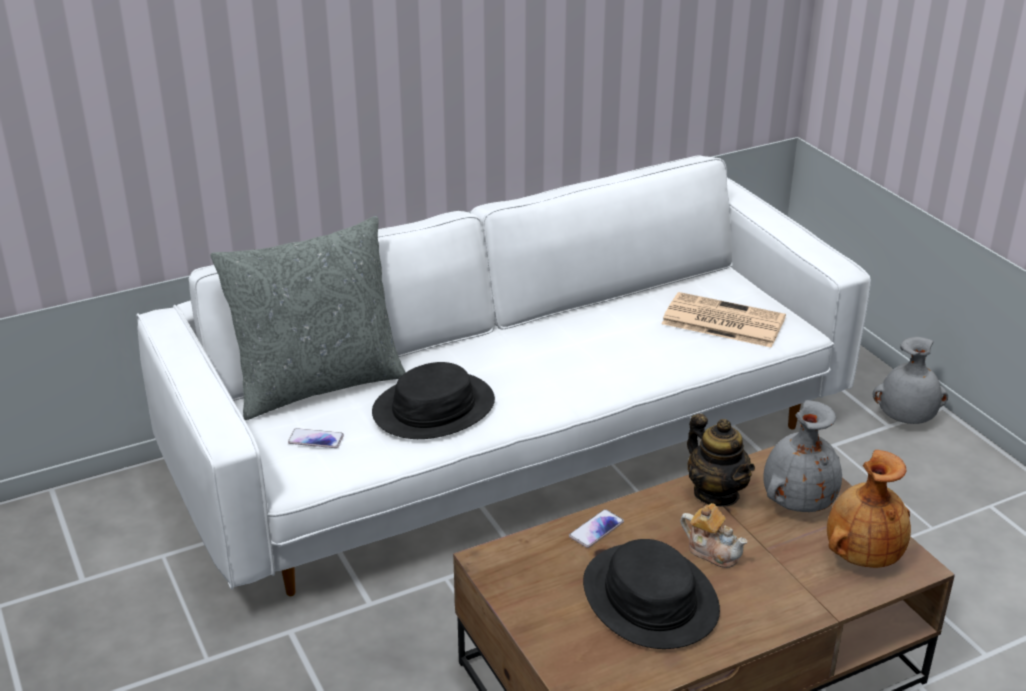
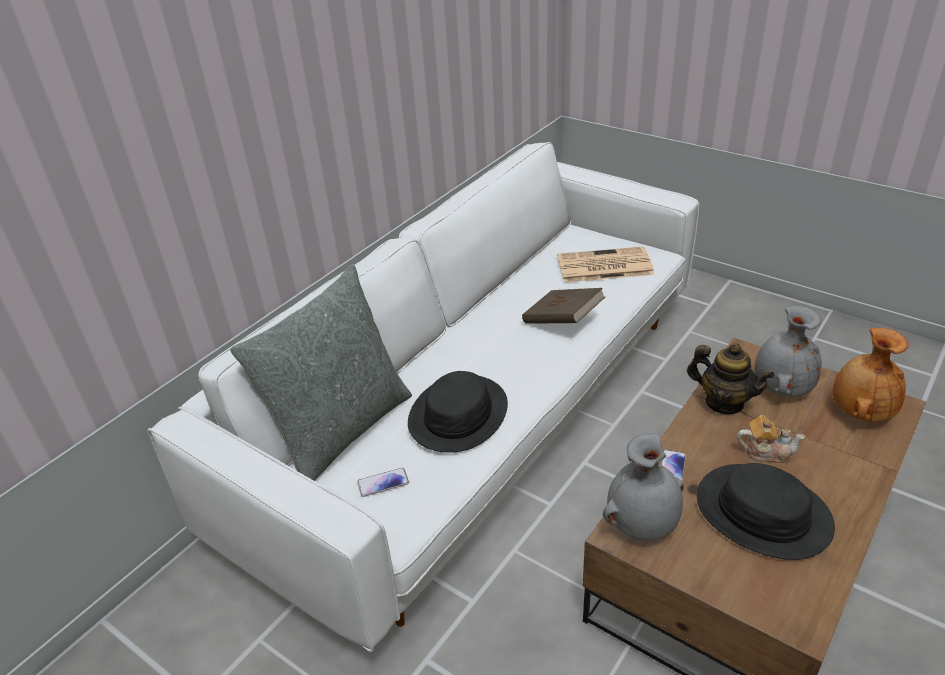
camera: 25 degrees left, 5 degrees up
(621, 360) = (562, 321): none -> brown book
(906, 419) = (716, 296): grey vase -> grey vase (643, 524)

